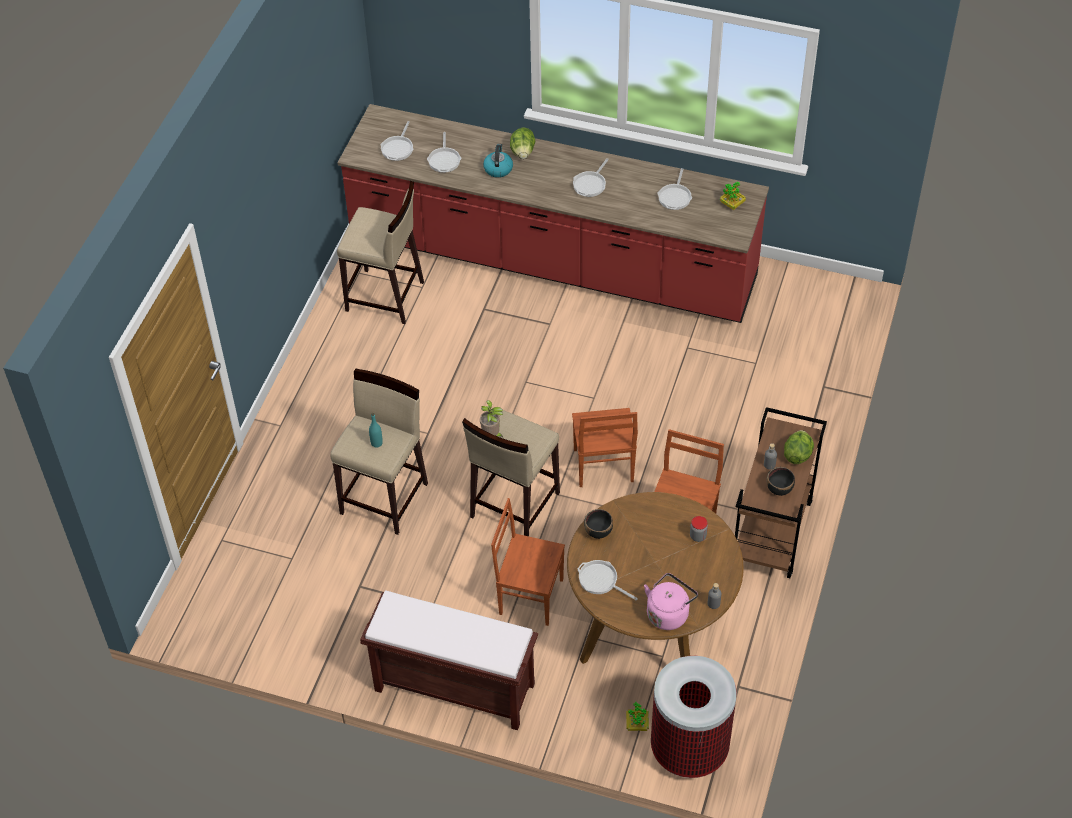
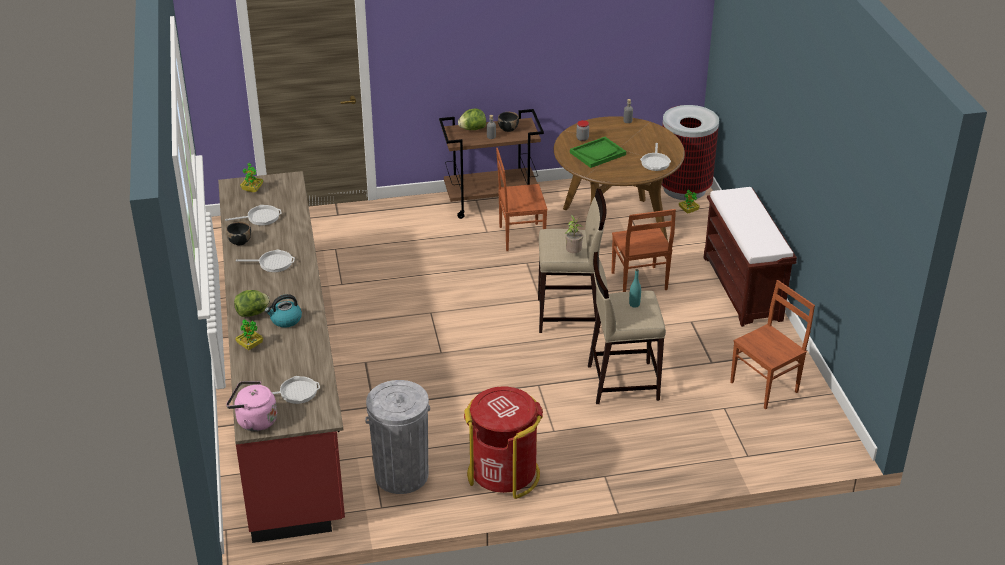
camera: 120 degrees left, 15 degrees down
(335, 360) = (504, 474): none -> red trash can
(385, 297) = (401, 475): beige stool -> grey trash can
(444, 160) = (293, 356): frying pan -> none
(479, 139) = (250, 345): none -> potted plant
(598, 531) = (617, 174): black bowl -> black bowl (240, 241)
(602, 466) = (496, 287): brown chair -> brown chair (765, 387)
(654, 534) = (597, 153): none -> green tray
(668, 613) = (651, 133): pink kettle -> pink kettle (254, 421)

